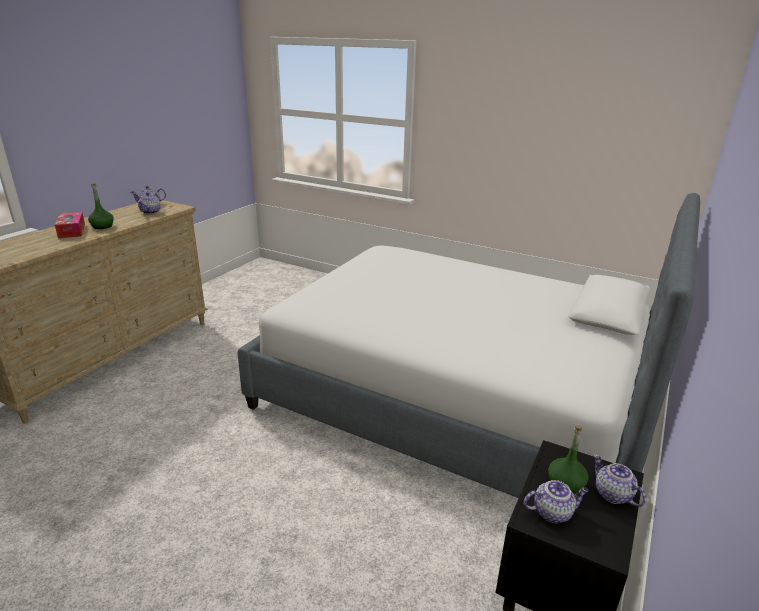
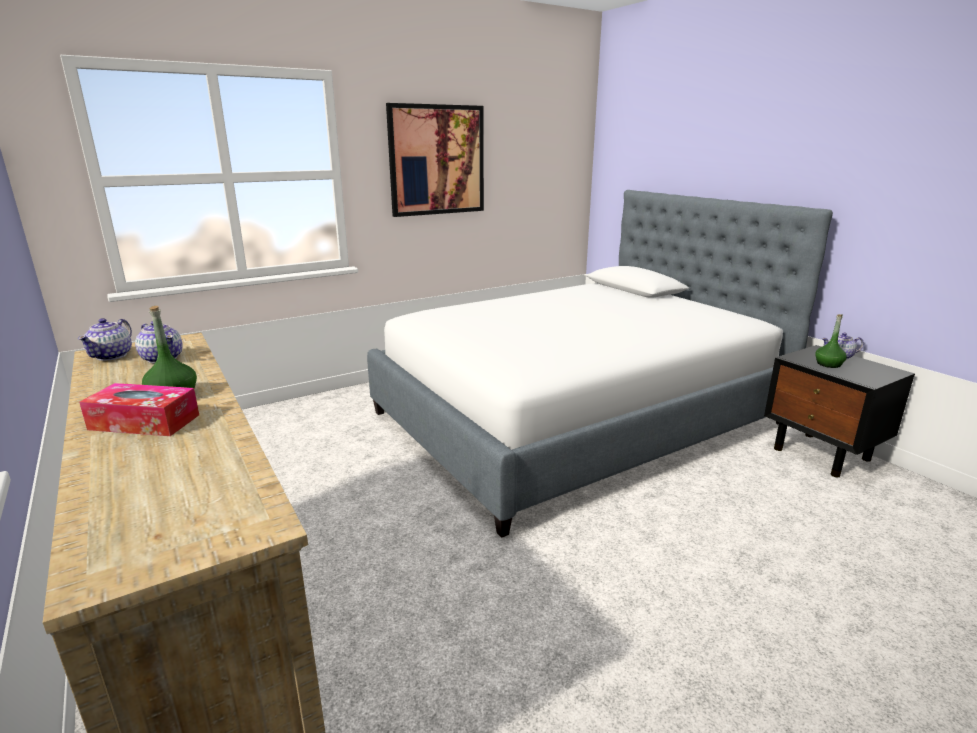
camera: 60 degrees left, 5 degrees down
(498, 122) = (437, 160): none -> picture
(553, 512) = (859, 374): teapot -> none

